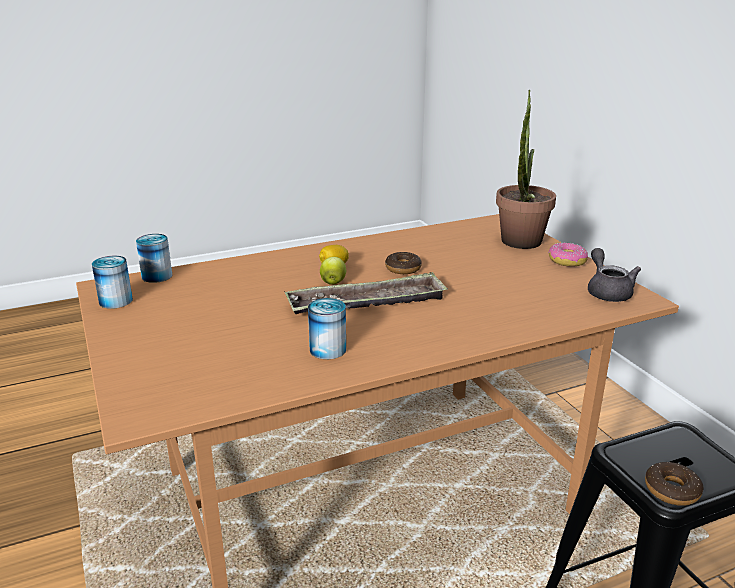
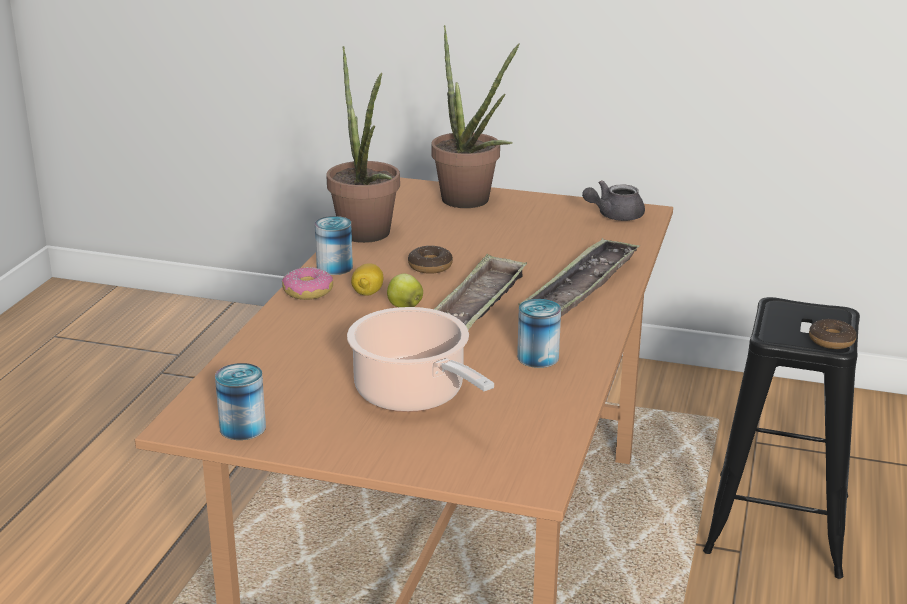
camera: 50 degrees left, 0 degrees up
(157, 276) = (214, 386): can -> can (334, 267)
(216, 330) = (413, 394): none -> cooking pot
(408, 239) = (367, 237): none -> potted plant
(463, 324) = (580, 288): none -> tray
(567, 261) = (536, 203): donut -> donut (307, 292)
(607, 291) = (613, 216): grey teapot -> grey teapot turned 60 degrees counterclockwise

